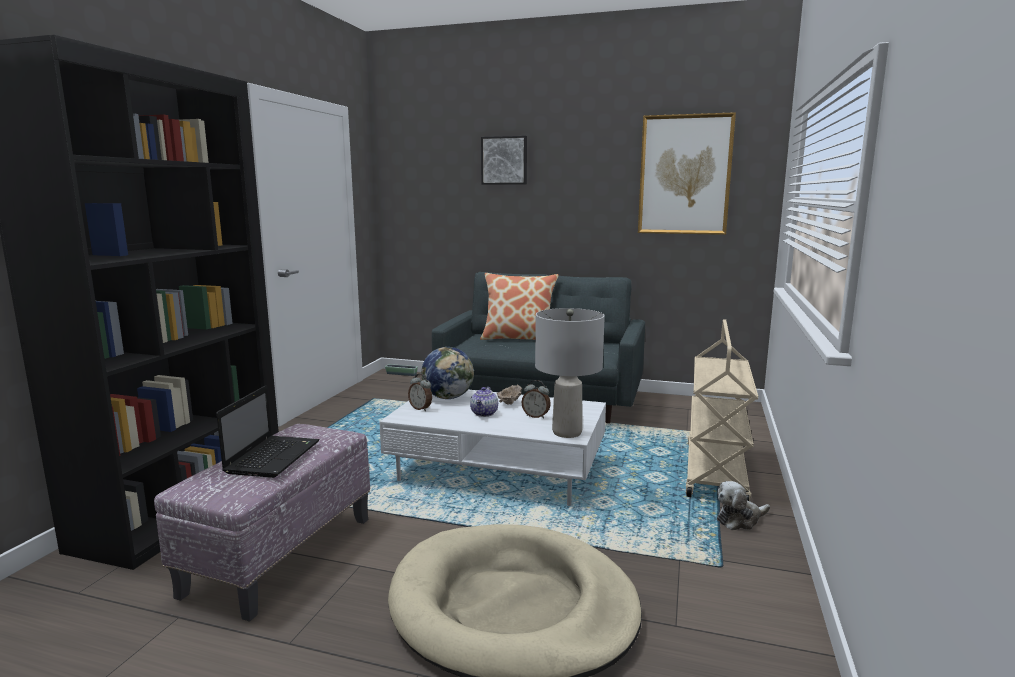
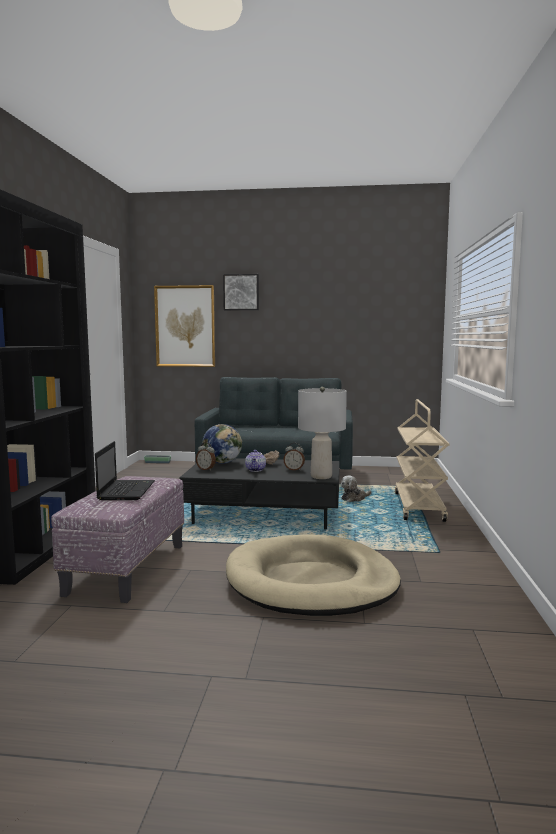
camera: 10 degrees left, 5 degrees down
(499, 470) = (265, 514): white coffee table -> black coffee table
(519, 338) = (258, 426): pillow -> none
(684, 175) = (375, 303): picture -> picture (185, 326)
(739, 520) = (443, 529): plush toy -> plush toy (354, 498)

